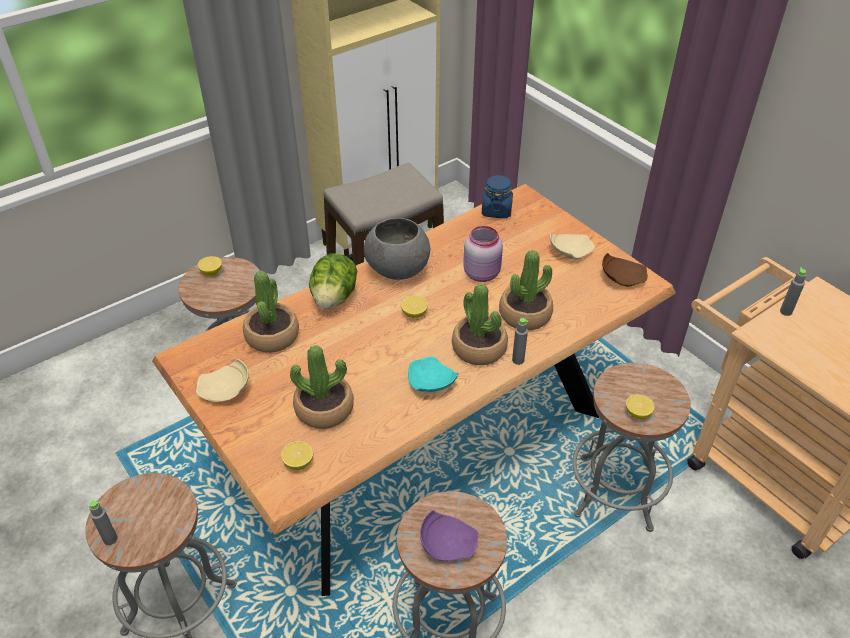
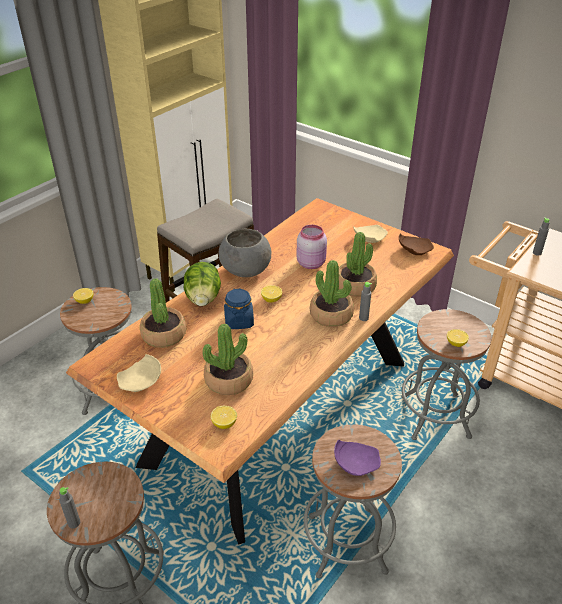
camera: 15 degrees left, 5 degrees down
(430, 383) = (304, 346): turquoise plate -> none
(496, 210) = (303, 219): blue jar -> blue jar (239, 321)

